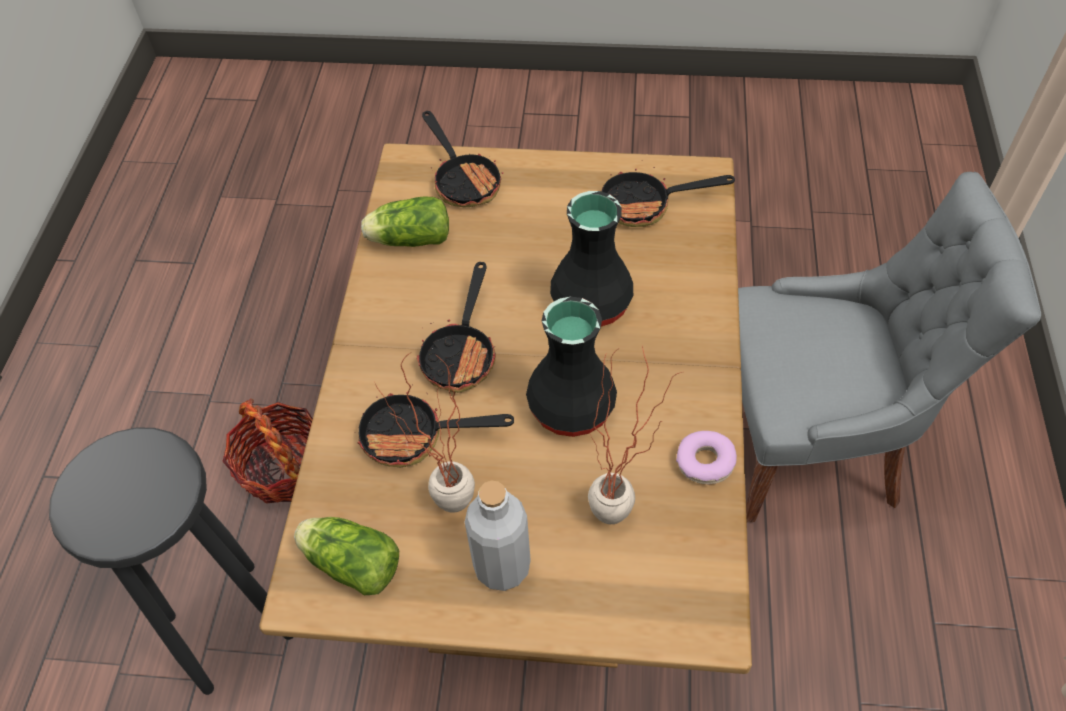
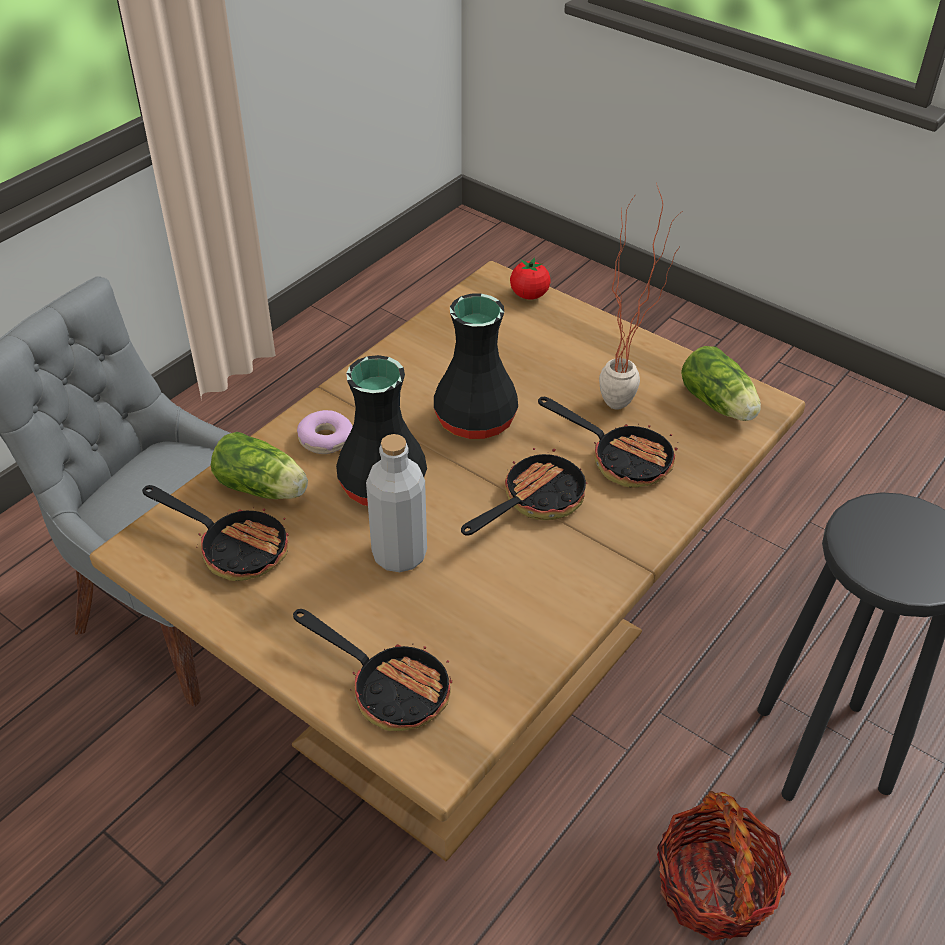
camera: 150 degrees left, 10 degrees down
(408, 239) = (507, 644): lettuce -> lettuce (264, 489)
(463, 180) = (389, 687): frying pan -> frying pan turned 120 degrees clockwise
(502, 566) = (607, 357): grey bottle -> grey bottle (399, 554)
(624, 517) = (499, 344): potted plant -> none
(653, 622) = (529, 295): none -> tomato
(705, 462) = (412, 346): donut -> donut (326, 439)

